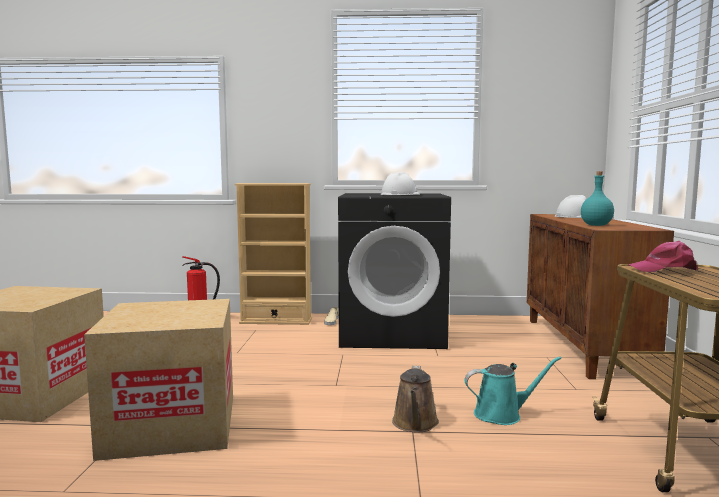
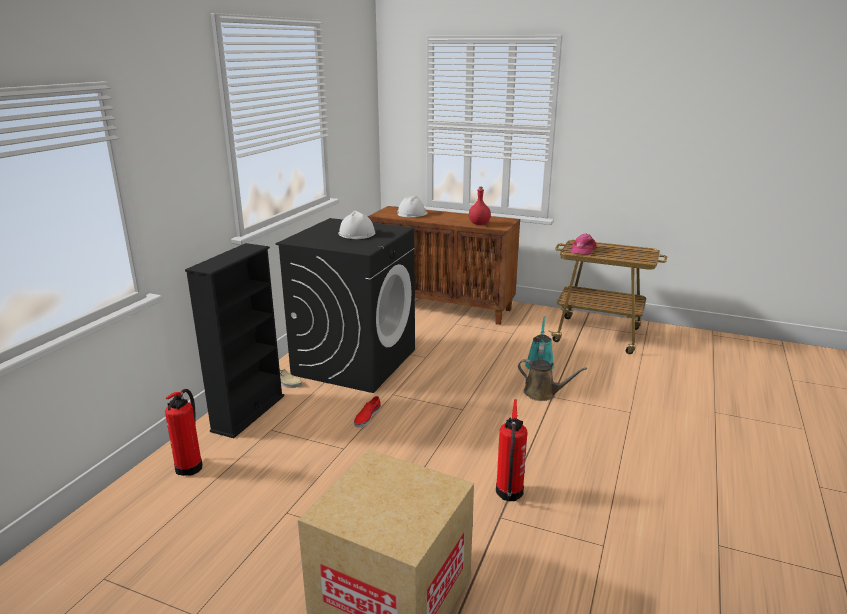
camera: 70 degrees left, 15 degrees up
(171, 425) = (508, 494): cardboard box -> fire extinguisher
(276, 321) = (248, 413): beige bookcase -> black bookcase
(293, 352) = (367, 417): none -> red shoe
(596, 225) = (479, 224): turquoise bottle -> red bottle

